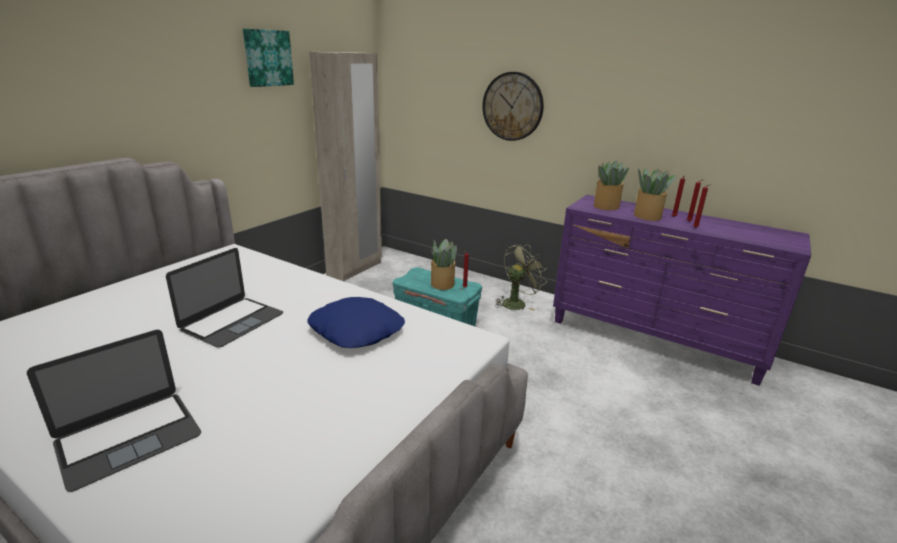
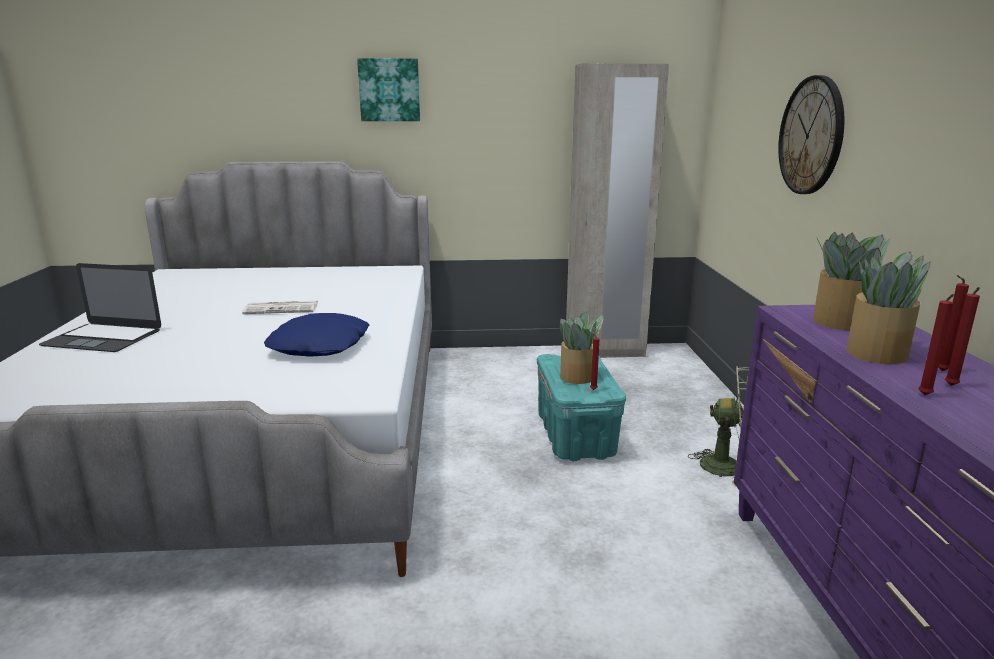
camera: 55 degrees right, 5 degrees down
(232, 321) = (282, 308): laptop -> newspaper
(267, 58) = (517, 73): picture -> picture (389, 90)

